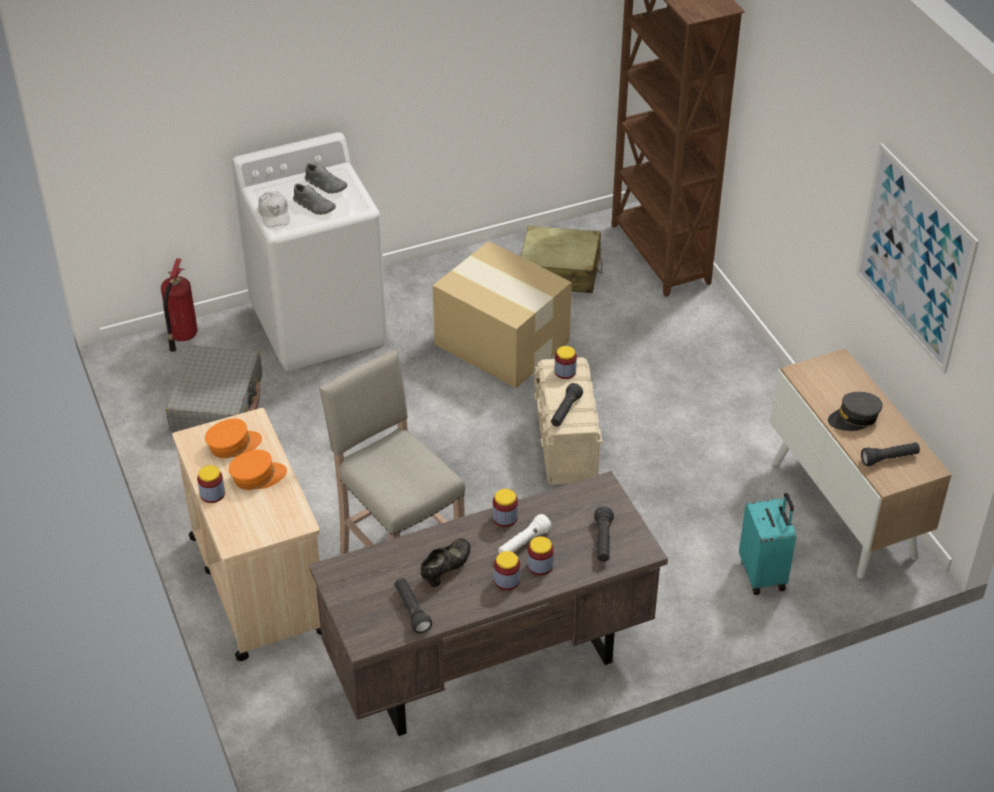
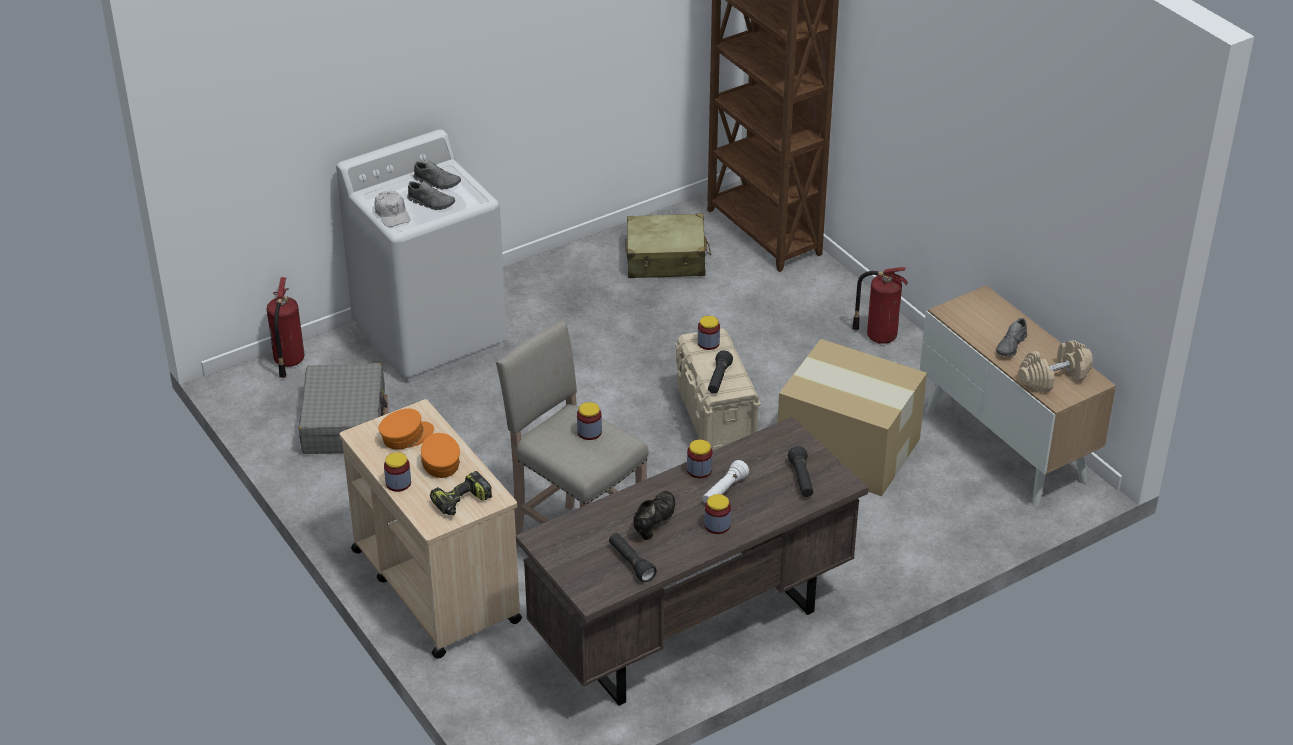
camera: 10 degrees left, 5 degrees down
(257, 476) = (440, 462): orange cap -> orange cap turned 75 degrees counterclockwise
(266, 522) = (461, 502): none -> power drill
(501, 341) = (623, 331): cardboard box -> cardboard box (846, 448)
(540, 565) = (746, 508): jar -> jar (589, 432)
(746, 376) = (879, 336): none -> fire extinguisher
(763, 574) = (942, 514): turquoise suitcase -> none
(854, 418) = (1011, 346): grey cap -> grey shoe
(889, 459) = (1054, 378): black flashlight -> beige dumbbell
(914, 258) = (1054, 177): picture -> none

